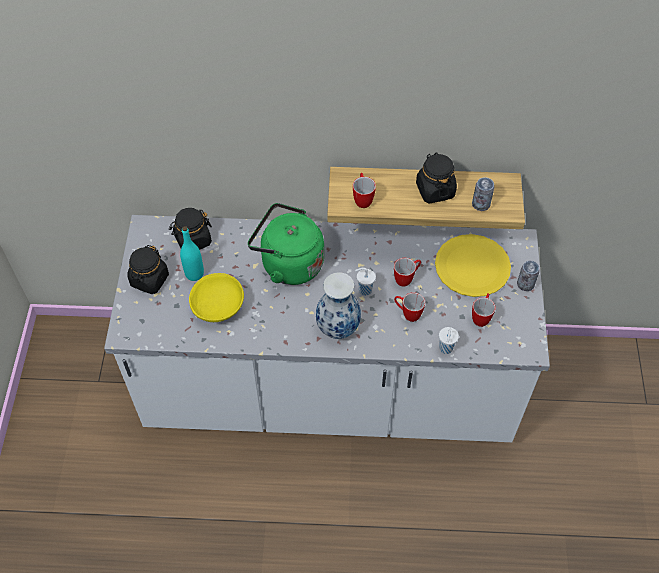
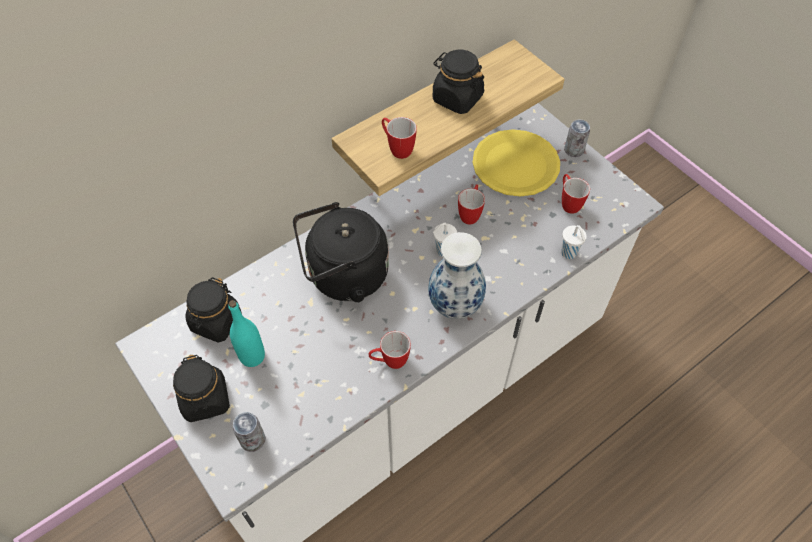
camera: 40 degrees left, 0 degrees up
(218, 307) = (313, 372): yellow bowl -> none
(288, 263) = (343, 276): green kettle -> black kettle
(407, 314) = (504, 245): mug -> mug (389, 361)
(481, 204) = (511, 86): can -> can (252, 440)

